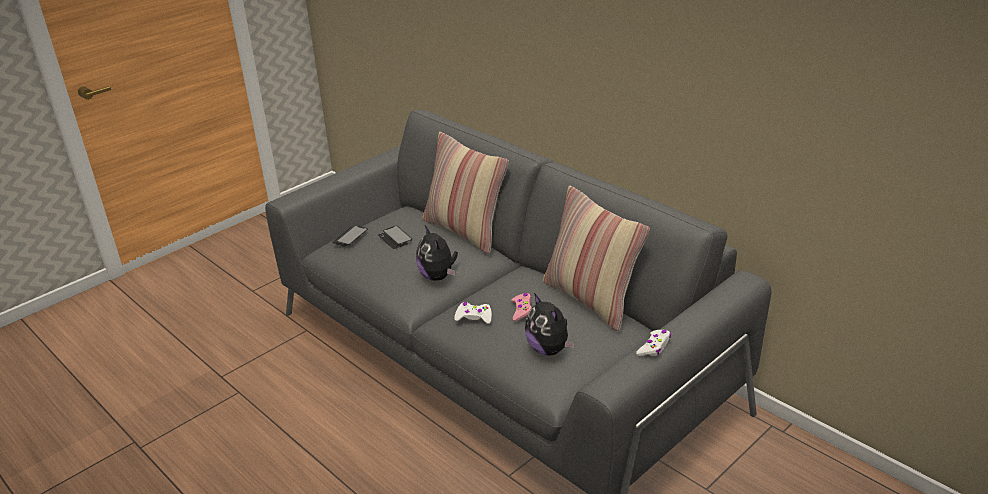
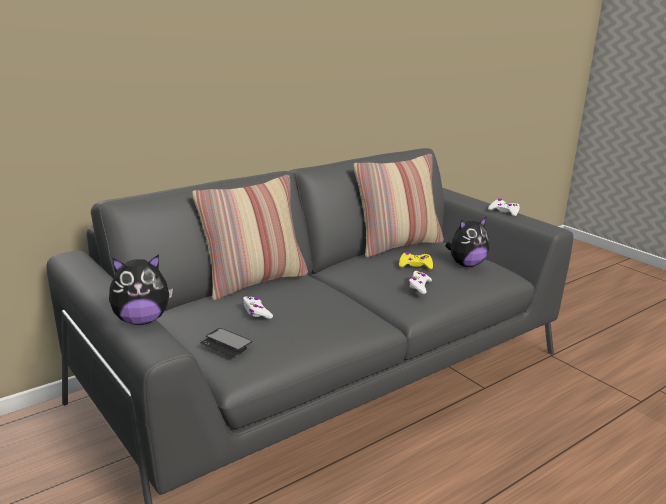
camera: 85 degrees left, 10 degrees down
(395, 238) = (256, 312): phone -> white game controller
(438, 276) = (338, 300): plush toy -> plush toy (141, 320)
(522, 310) = (415, 265): pink game controller -> yellow game controller

